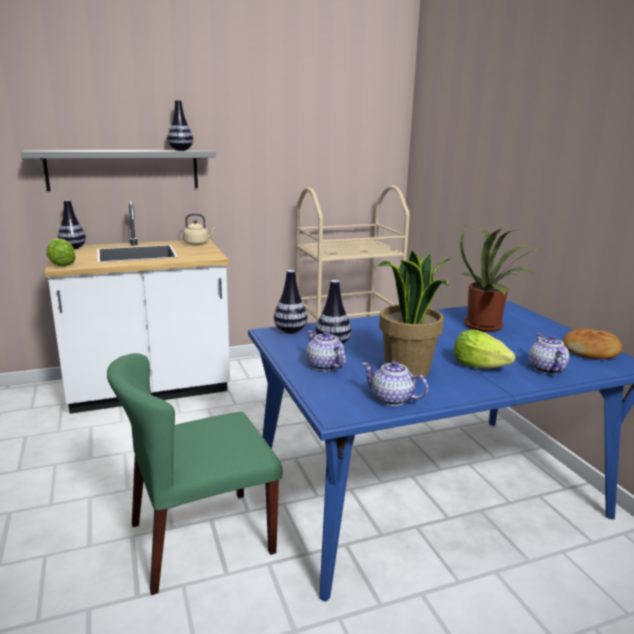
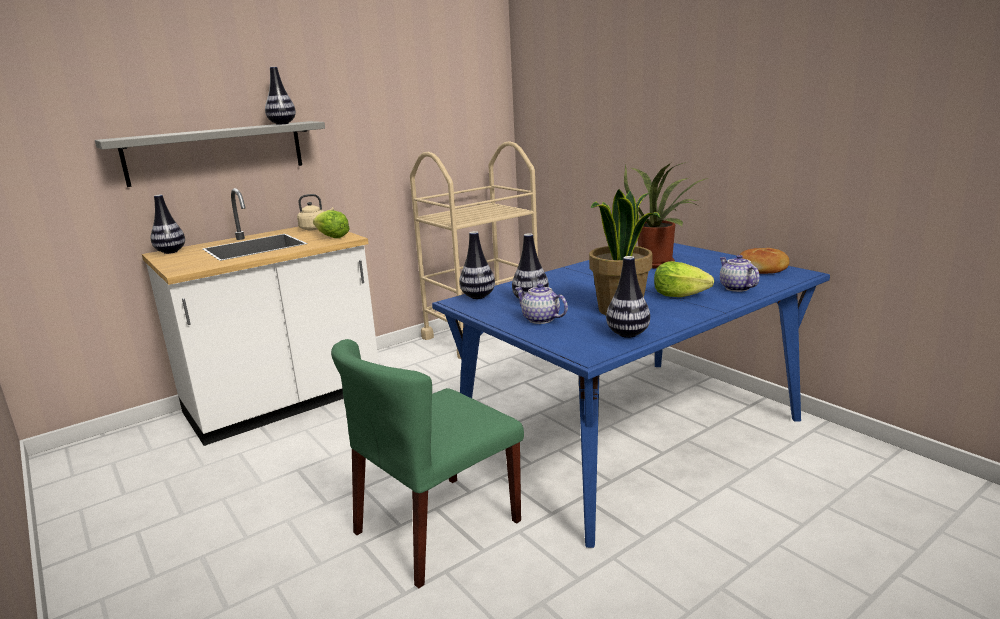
camera: 15 degrees left, 0 degrees up
(61, 264) = (177, 268): lettuce -> lettuce (332, 237)
(392, 399) = (628, 334): teapot -> vase

